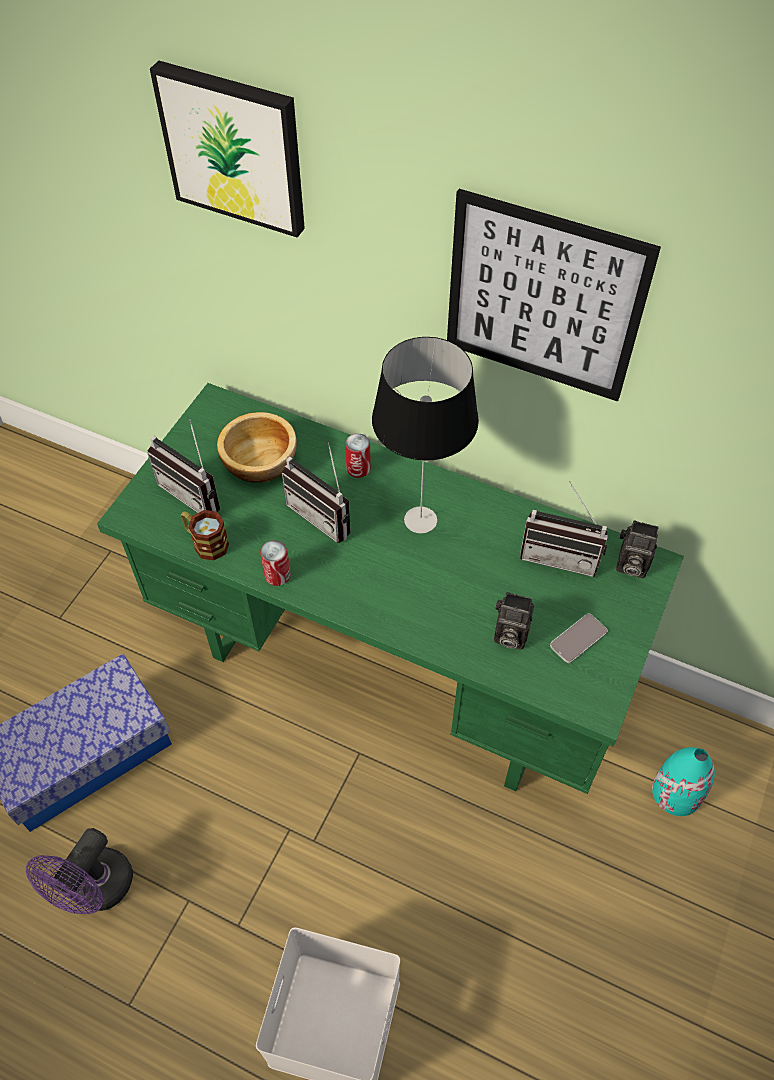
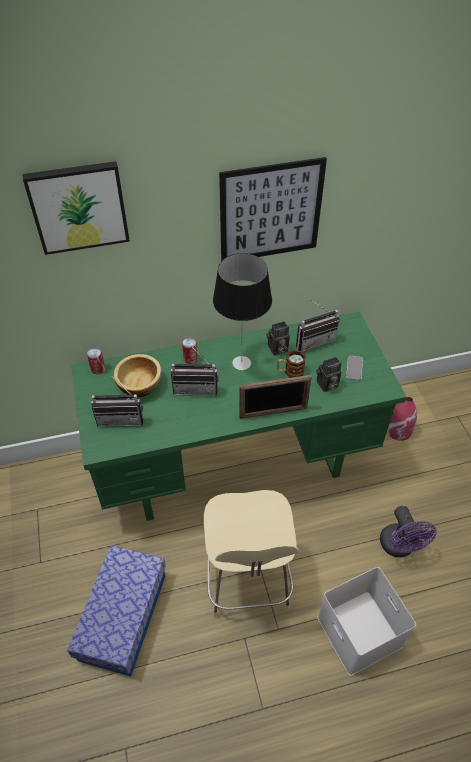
camera: 40 degrees left, 5 degrees down
(96, 890) = (195, 673): purple fan -> purple fan (399, 547)
(205, 542) = (151, 436): mug -> mug (290, 372)
(259, 832) = (247, 581): none -> beige chair
(277, 575) = (202, 428): can -> can (98, 369)
(390, 621) = (273, 412): none -> picture frame
(629, 565) = (343, 327): camera -> camera (277, 349)
(676, 791) = (398, 430): turquoise vase -> red vase

